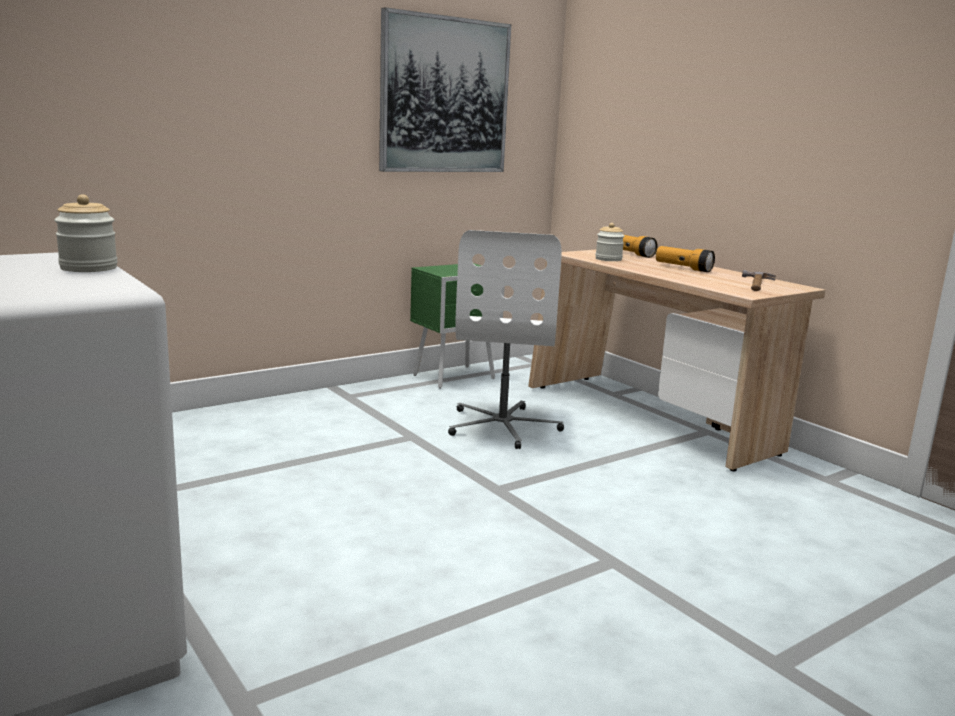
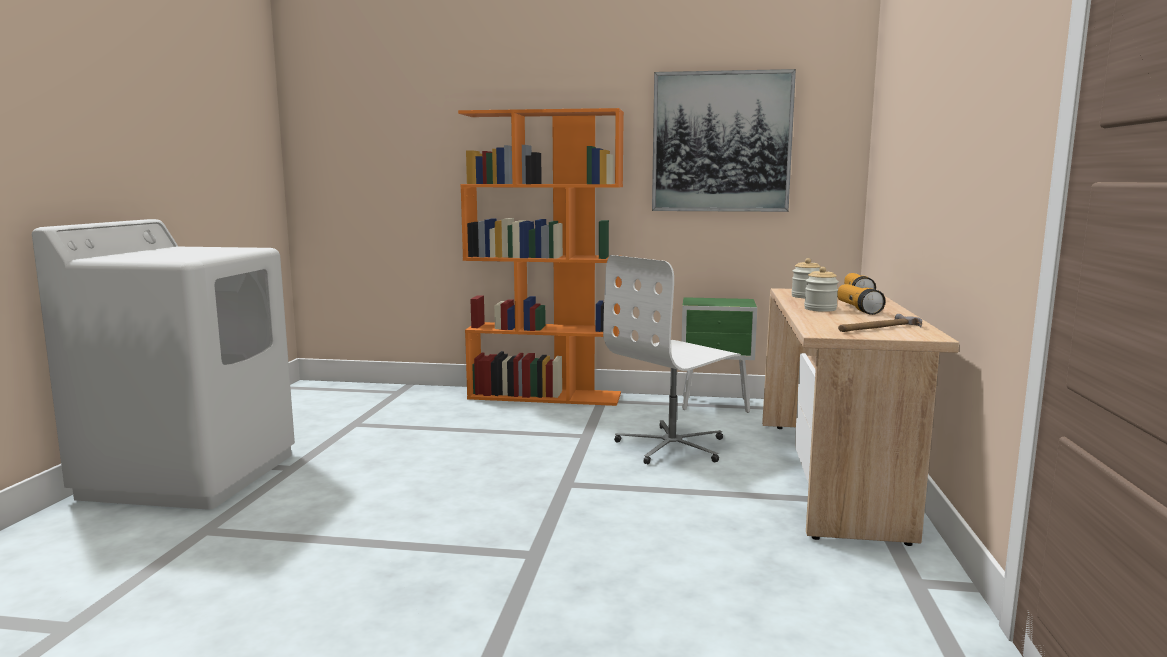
camera: 45 degrees right, 5 degrees down
(89, 268) = (222, 253): jar -> jar (820, 309)
(279, 404) = (546, 396): none -> orange bookcase

